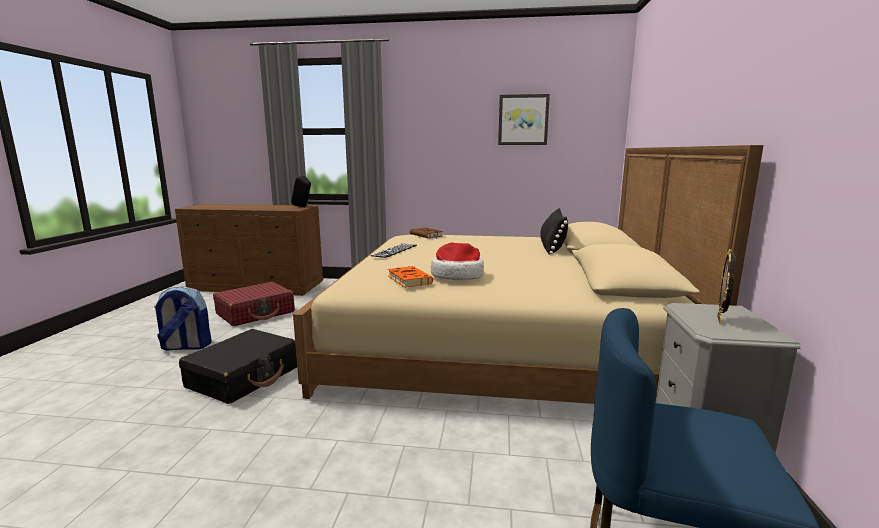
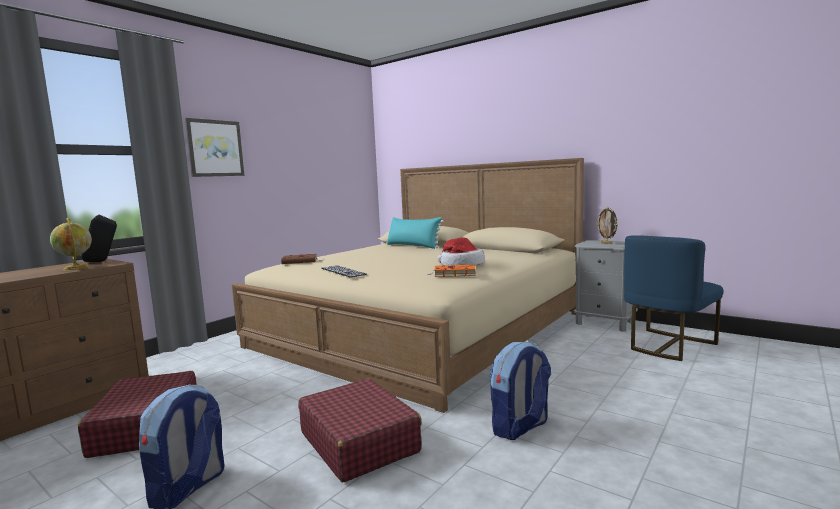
camera: 60 degrees left, 5 degrees down
(244, 377) = (359, 442): black suitcase -> red suitcase
(278, 208) = (76, 268): none -> globe
(283, 445) = (520, 427): none -> backpack
(523, 120) = (312, 145): picture -> picture (215, 148)
(552, 246) = (413, 246): black pillow -> turquoise pillow

